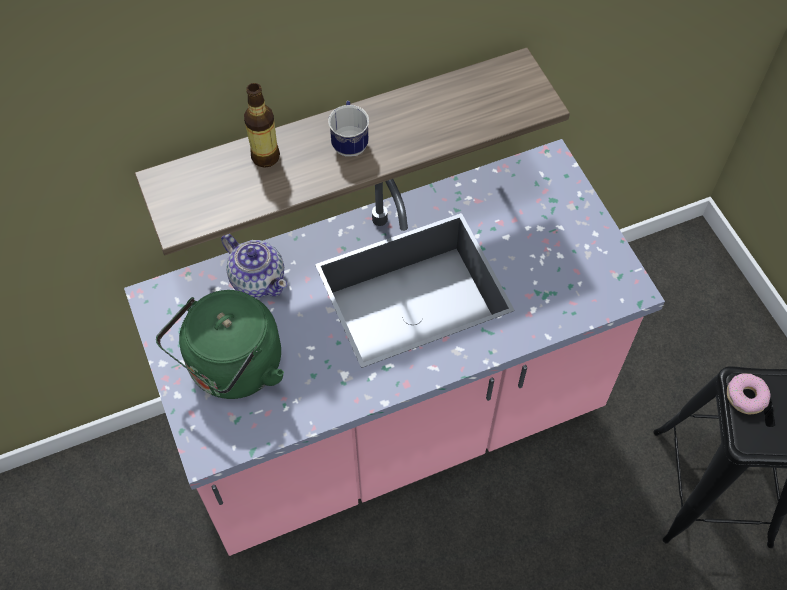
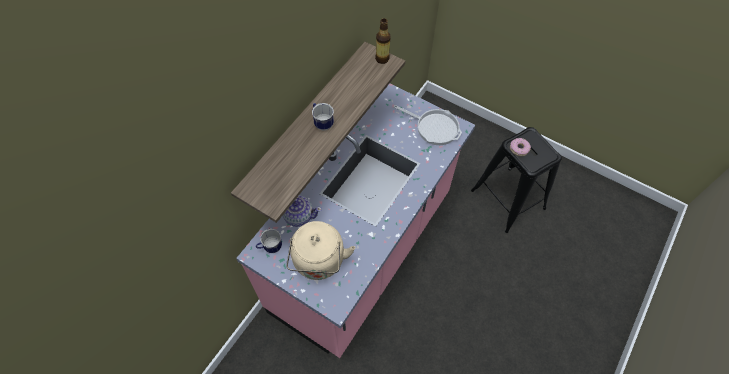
camera: 35 degrees left, 0 degrees up
(181, 302) = (270, 247): none -> mug
(232, 369) = (319, 263): green kettle -> beige kettle
(265, 157) = (288, 150): bottle -> bottle (382, 59)
(587, 265) = (434, 127): none -> frying pan

